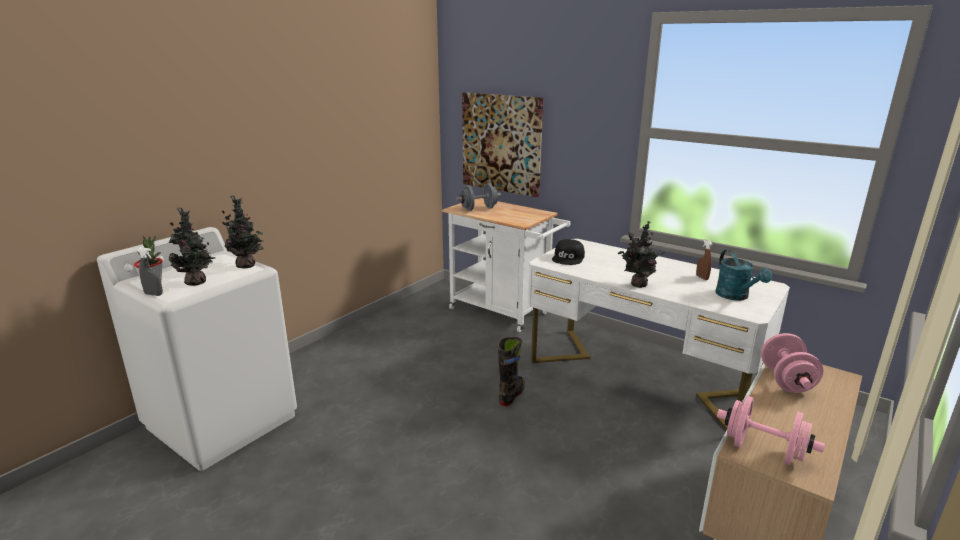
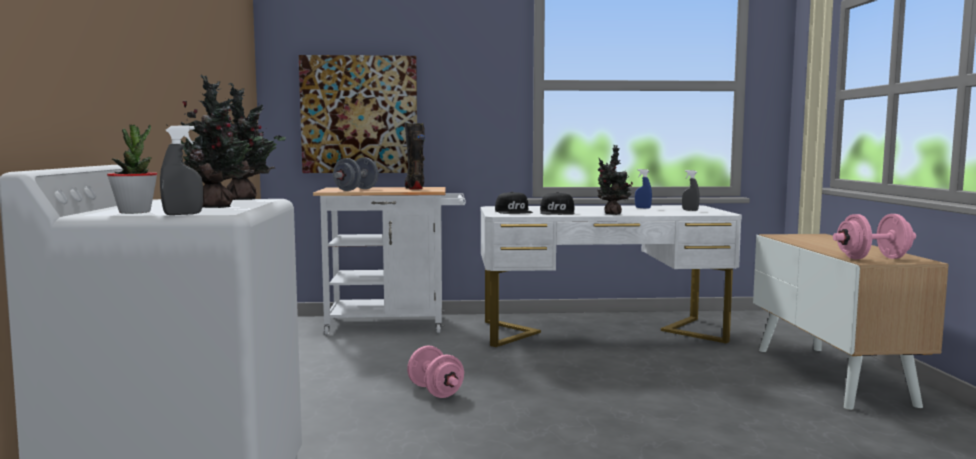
camera: 40 degrees left, 15 degrees down
(511, 395) = (520, 370): black boot -> black boot (414, 188)
(598, 269) = (558, 212): none -> black cap
(702, 277) = (642, 208): brown spray bottle -> blue spray bottle
(736, 296) = (690, 210): turquoise watering can -> grey spray bottle
(786, 380) = (801, 240): pink dumbbell -> pink dumbbell (435, 391)

